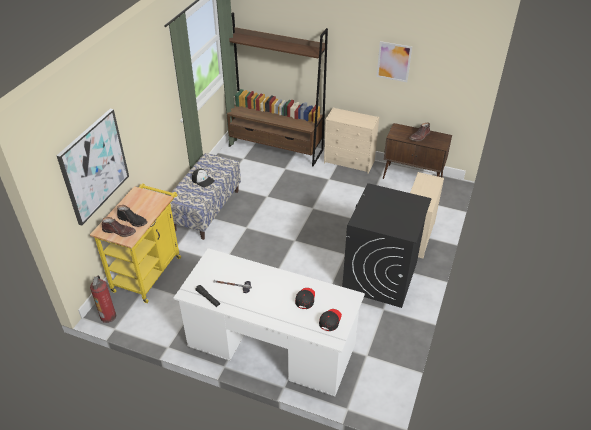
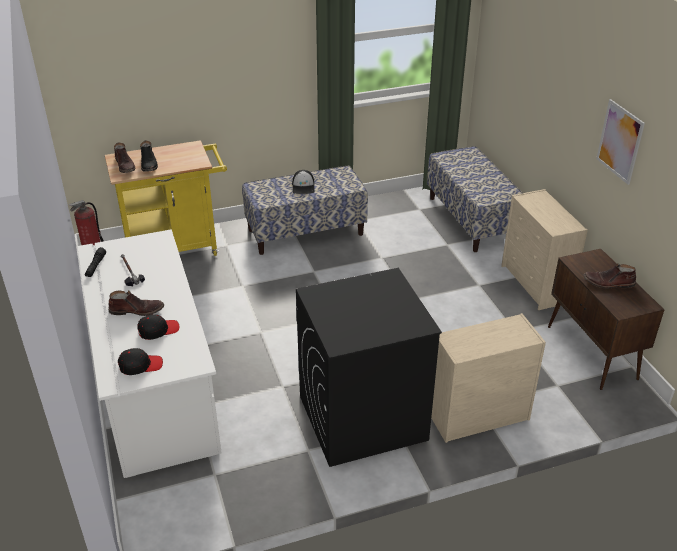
camera: 50 degrees right, 5 degrees down
(94, 166) = (138, 82): picture -> none
(276, 148) = (471, 220): brown bookcase -> bench
(276, 299) = (137, 310): none -> brown boot

